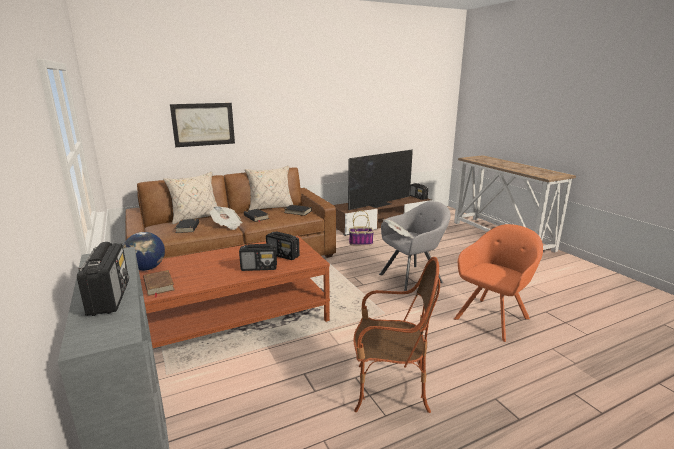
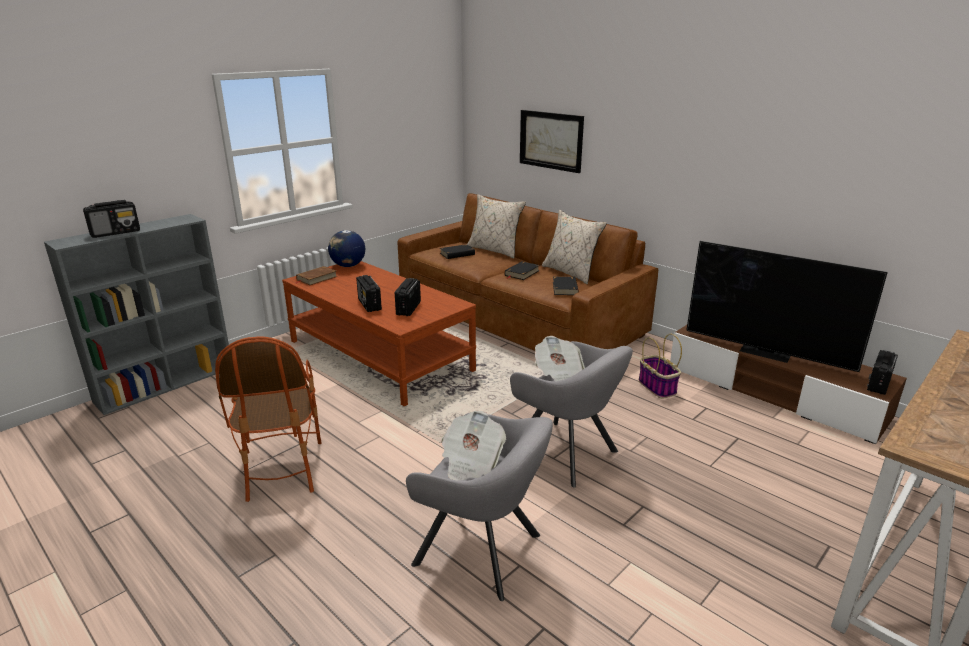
camera: 70 degrees right, 5 degrees up
(227, 225) = (483, 267): newspaper -> newspaper (471, 461)
(493, 317) = (483, 551): orange armchair -> grey armchair

